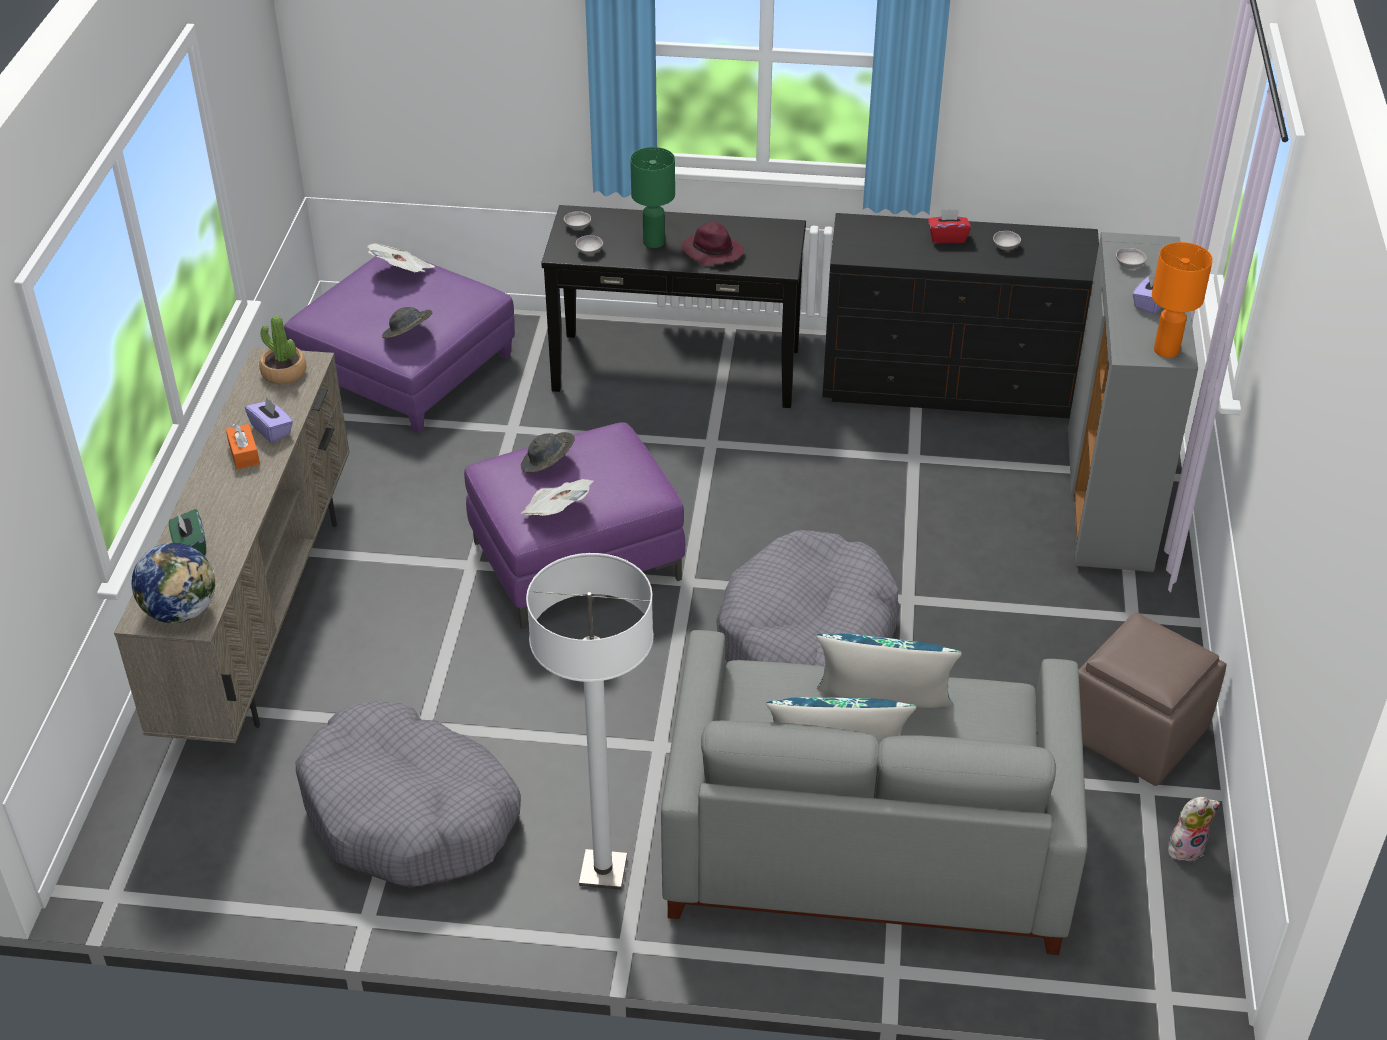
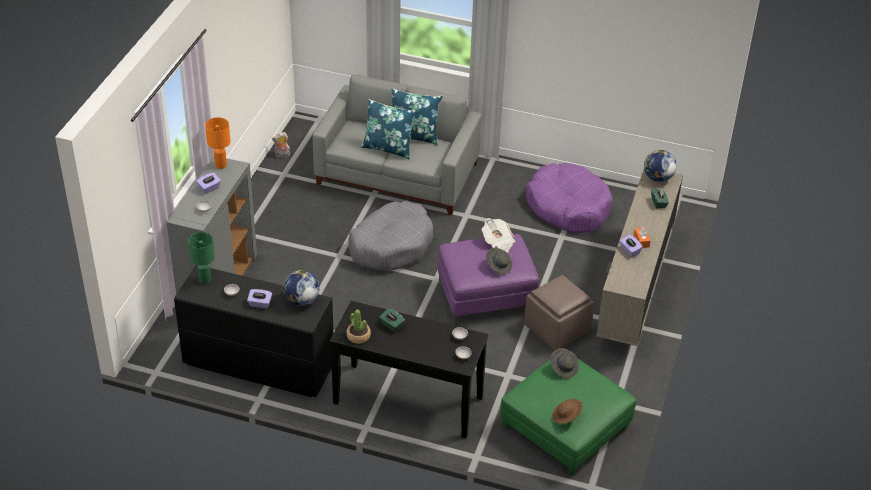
camera: 170 degrees left, 0 degrees up
(284, 373) = (627, 281): potted plant -> potted plant (358, 336)
(402, 272) = (566, 416): newspaper -> brown hat
(405, 368) = (565, 427): purple ottoman -> green ottoman
(410, 813) = (568, 207): grey dog bed -> purple dog bed
(603, 871) = (497, 179): white floor lamp -> none
(654, 242) = (421, 337): green table lamp -> green table lamp (204, 280)
(711, 252) = (391, 325): purple hat -> green tissue box
(879, 251) = (301, 301): none -> globe
(947, 238) = (260, 304): red tissue box -> purple tissue box
(1134, 732) = (275, 192): brown ottoman -> brown ottoman (557, 328)

